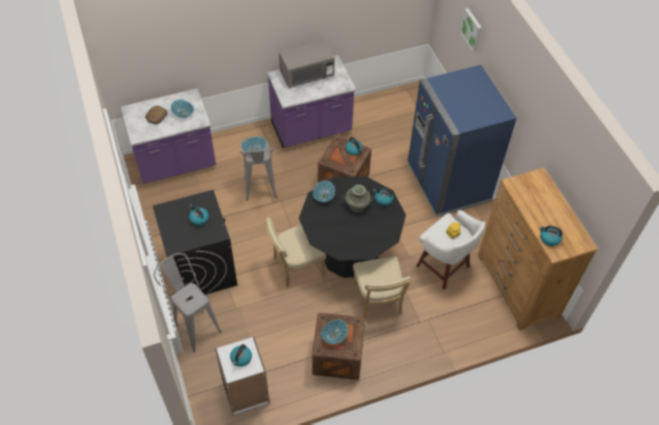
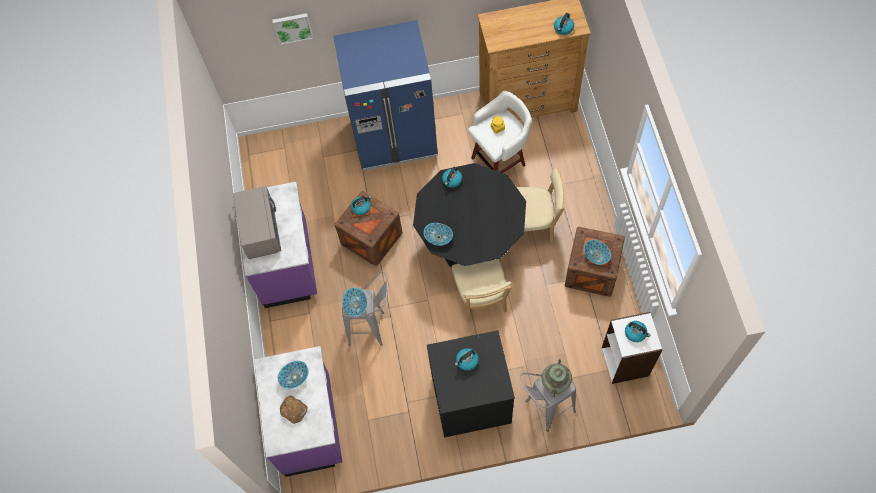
camera: 75 degrees left, 10 degrees up
(357, 205) = (455, 206): turquoise vase -> turquoise vase (555, 383)

